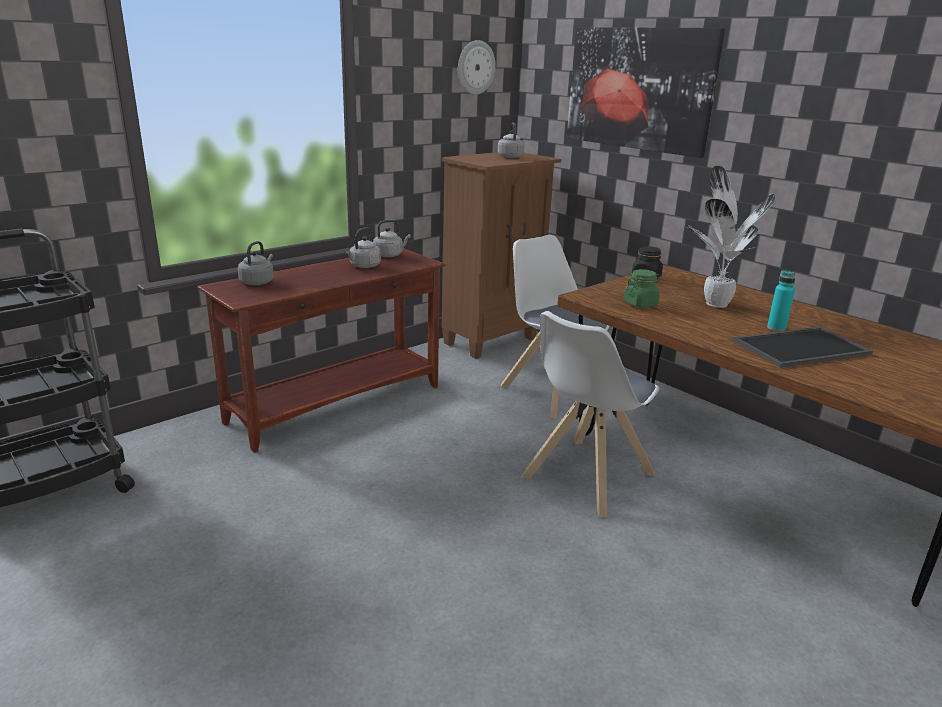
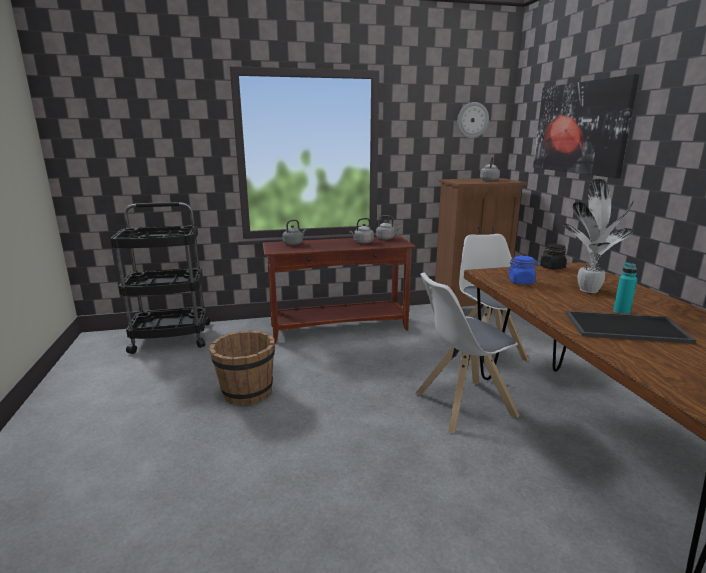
camera: 30 degrees right, 5 degrees down
(284, 546) = (246, 392): none -> brown bucket
(640, 304) = (521, 282): green jar -> blue jar

